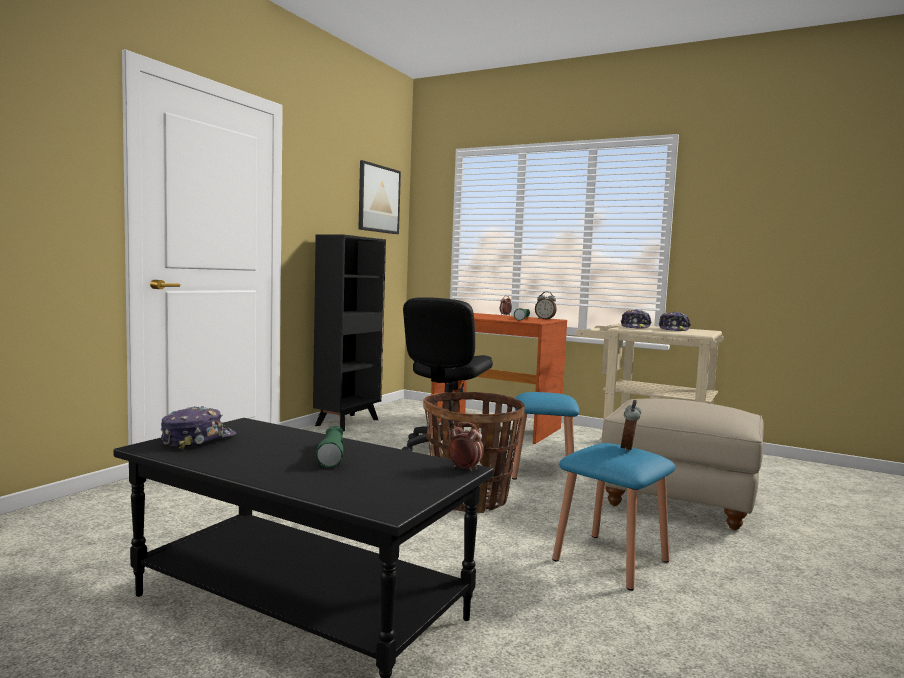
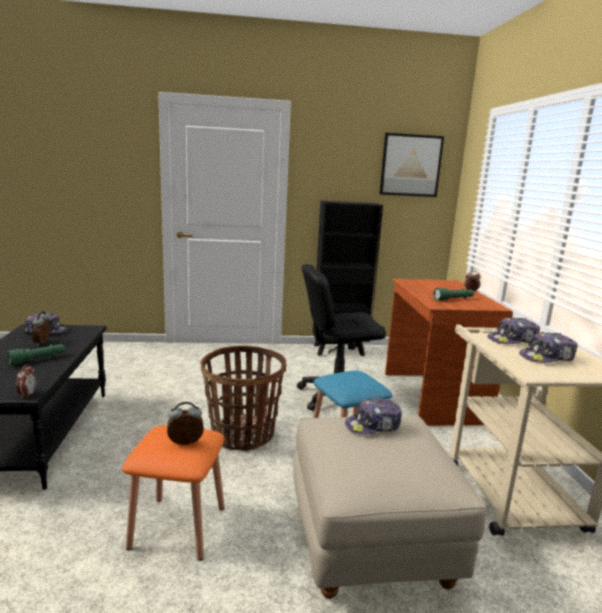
camera: 55 degrees right, 10 degrees up
(545, 319) = (480, 305): alarm clock -> alarm clock (43, 343)
(610, 560) = (178, 526): blue stool -> orange stool
(658, 400) = (373, 425): none -> cap

